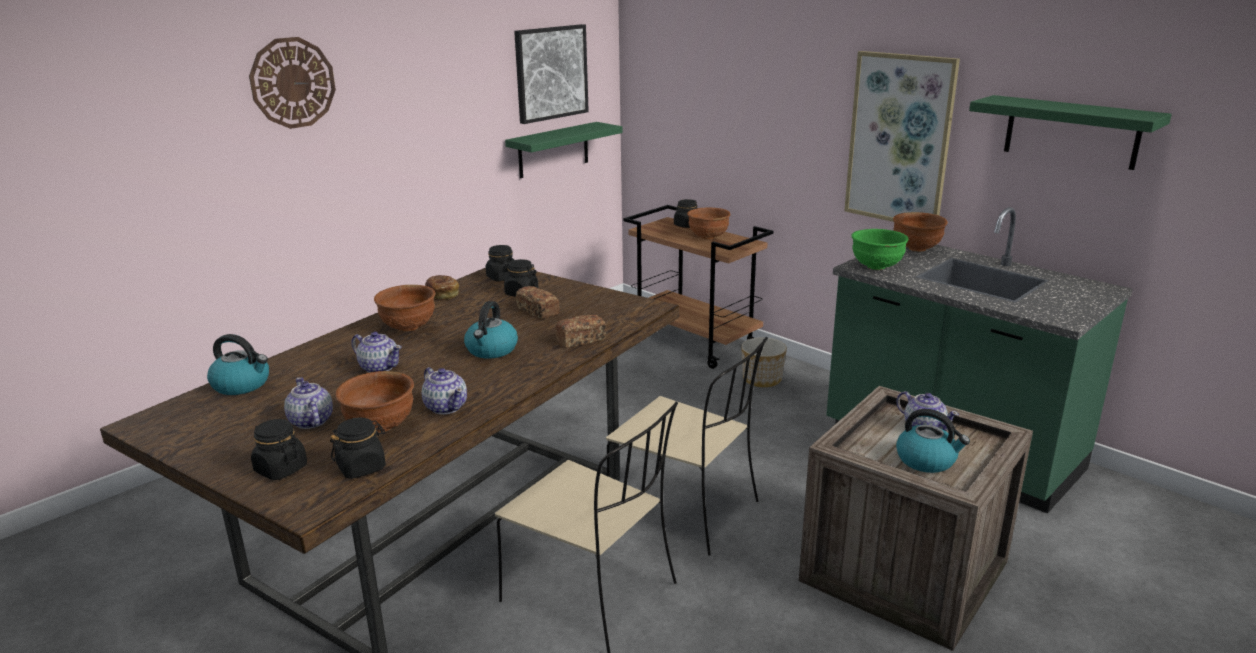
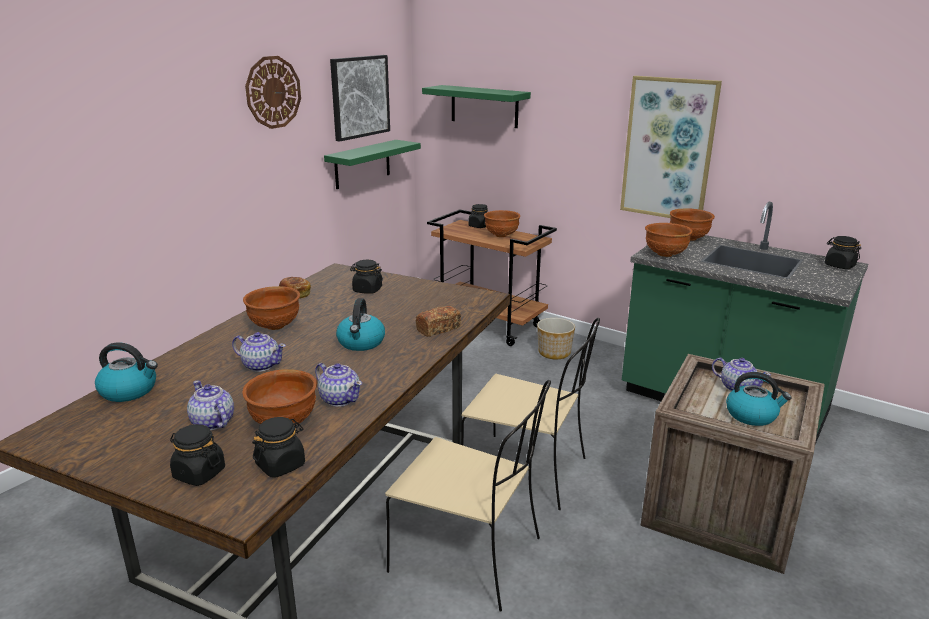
camera: 10 degrees left, 0 degrees up
(292, 83) = (140, 102): wall clock -> wall clock (273, 92)
(502, 277) = (343, 276): black jar -> black jar (839, 266)
(538, 311) = (389, 305): bread -> none
(876, 267) = (665, 254): green bowl -> brown bowl
(1071, 132) = (816, 139): green shelf -> green shelf (484, 106)

